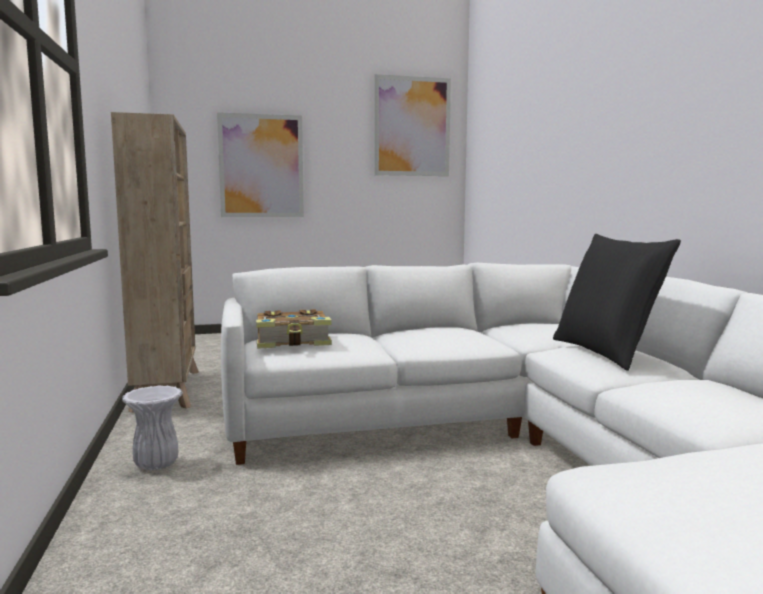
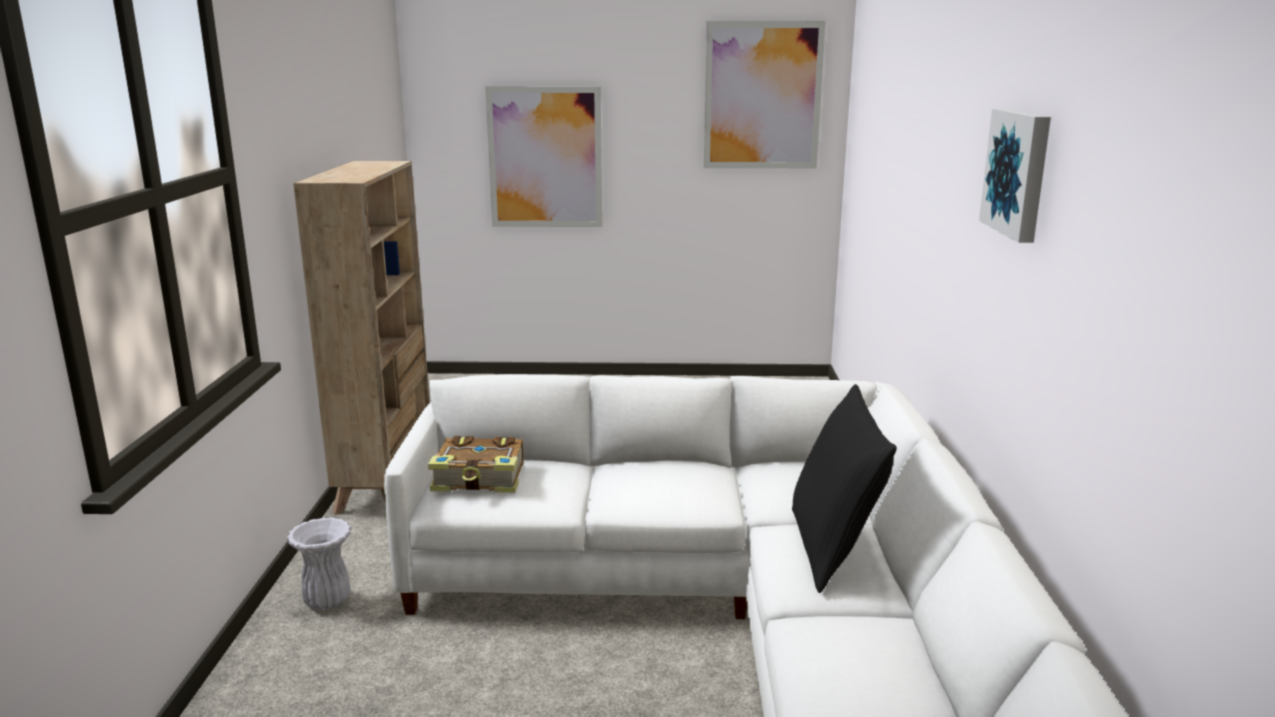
camera: 15 degrees right, 10 degrees up
(703, 68) = (1019, 173): none -> picture

